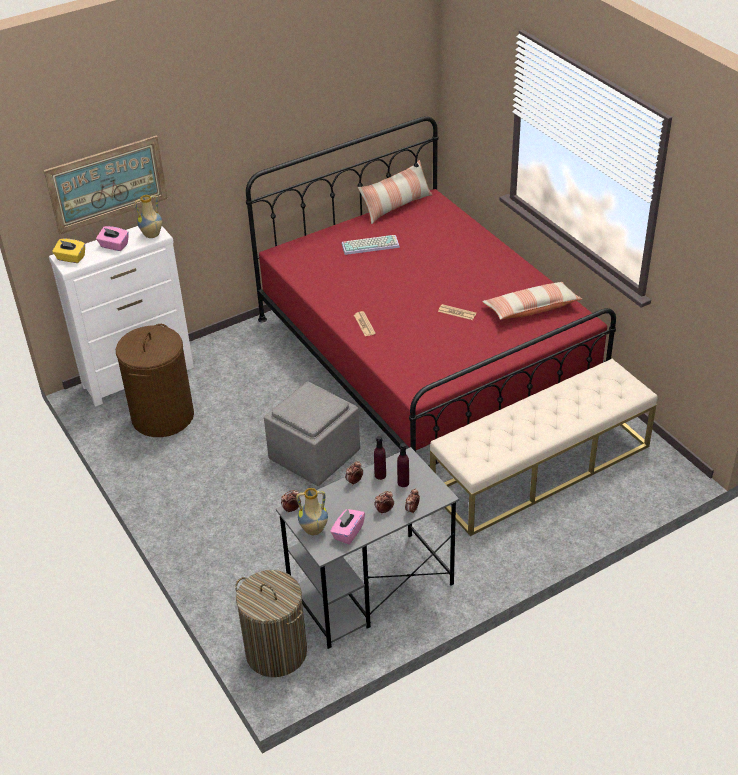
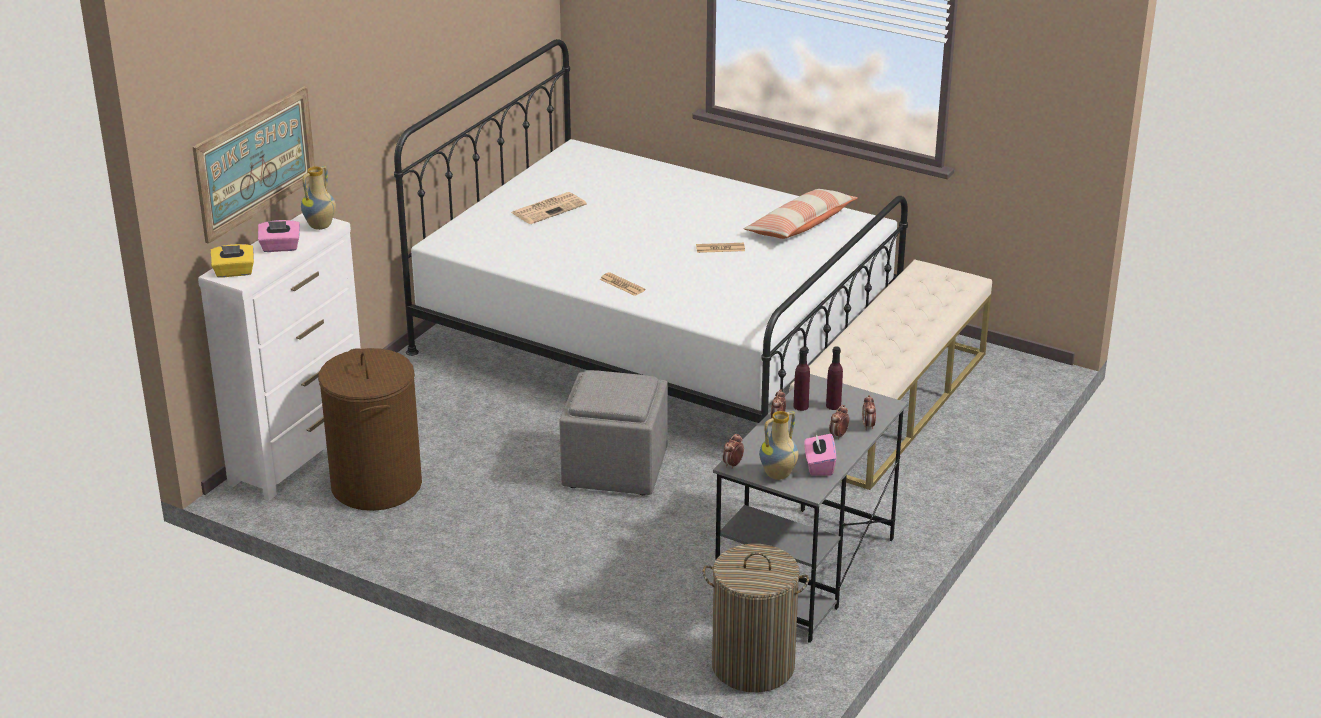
camera: 30 degrees left, 10 degrees down
(371, 245) = (549, 208): keyboard -> newspaper
(396, 206) = (541, 165): pillow -> none
(425, 357) = (657, 338): red bed -> white bed

